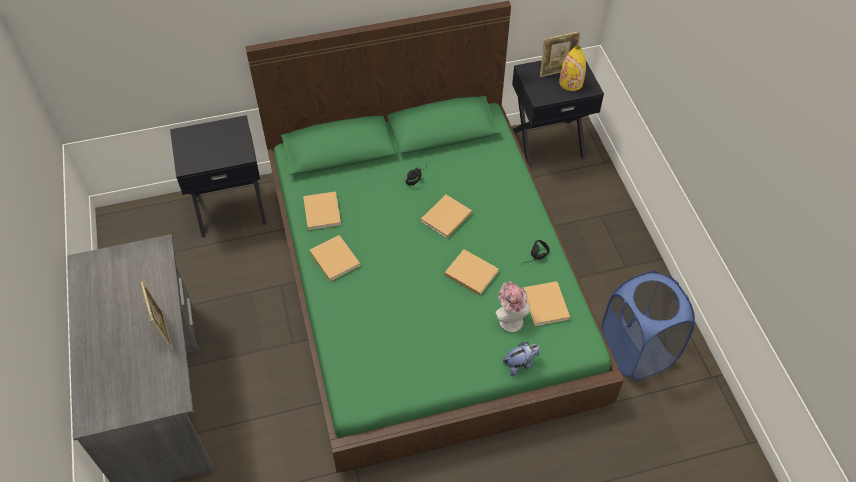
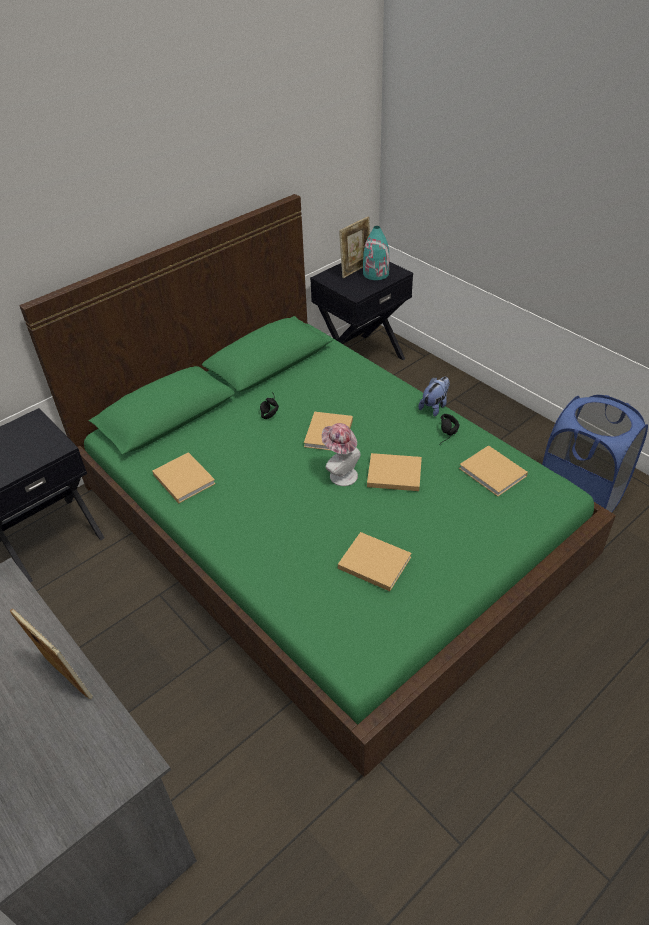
camera: 25 degrees left, 10 degrees down
(334, 258) = (229, 519): beige book -> beige book (372, 562)
(509, 319) = (467, 500): hat -> hat (340, 474)
(520, 364) = (513, 539): plush toy -> plush toy (434, 406)
(571, 82) = (376, 274): yellow vase -> turquoise vase

